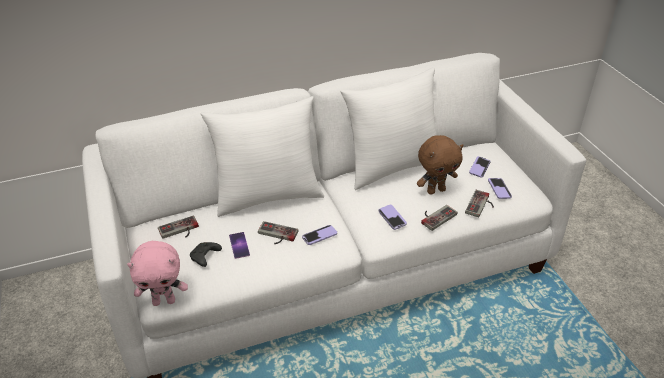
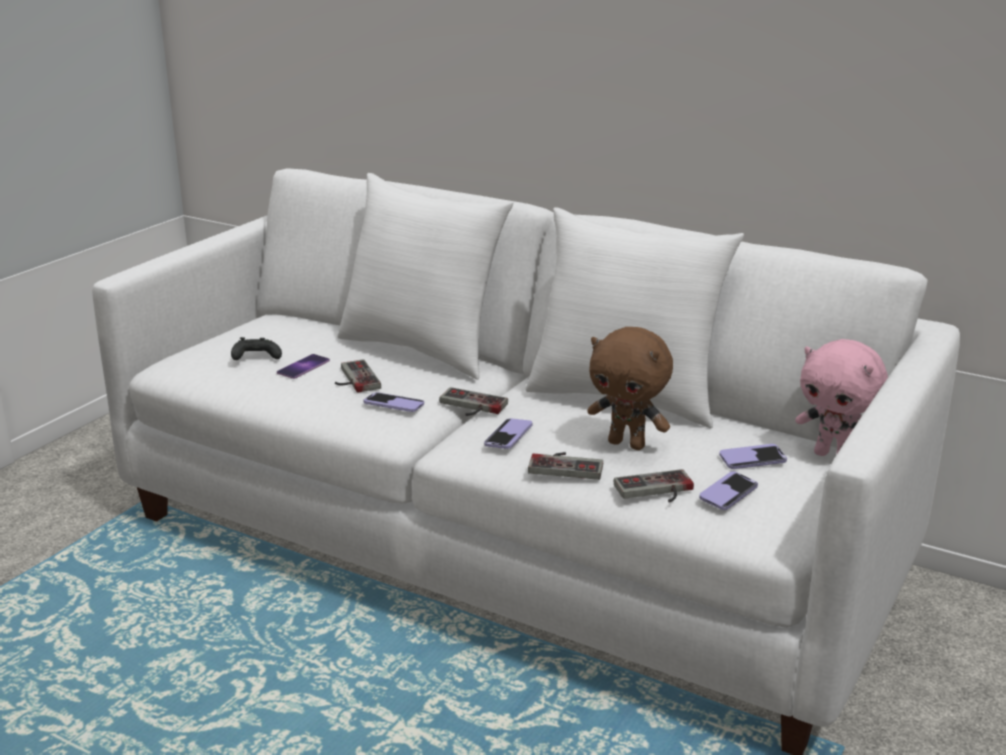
camera: 50 degrees right, 15 degrees down
(164, 301) = (162, 370): pink plush toy -> pink plush toy (833, 456)
(179, 231) = (282, 330): game controller -> game controller (470, 406)

